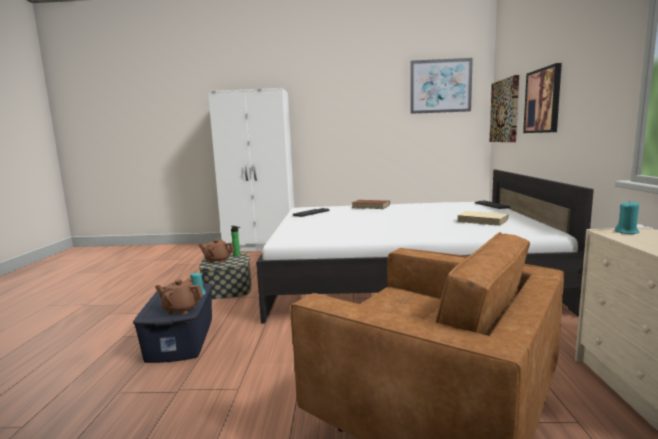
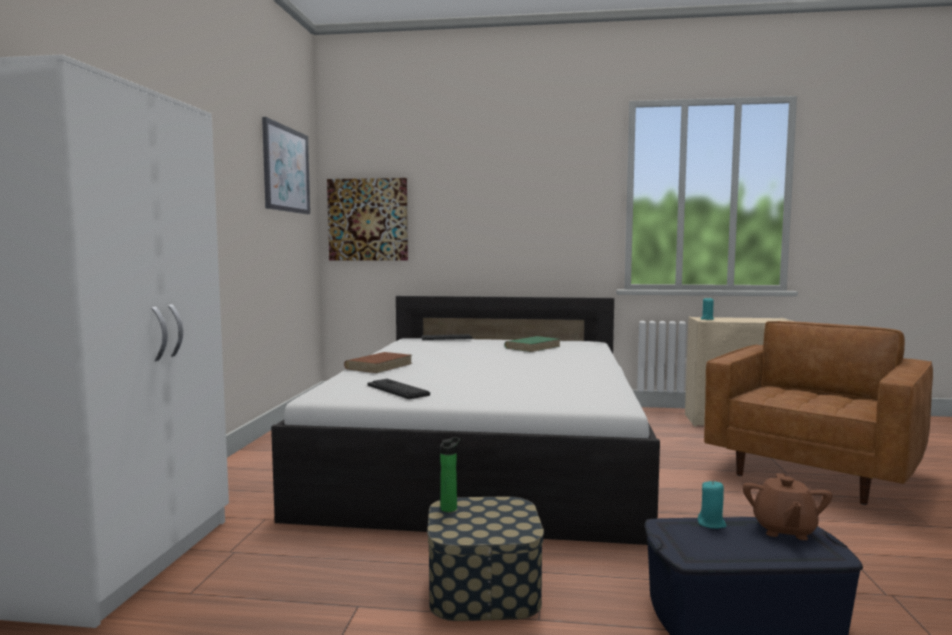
camera: 85 degrees left, 5 degrees down
(217, 261) = (489, 525): brown teapot -> none
(482, 221) = (533, 347): beige book -> green book
(543, 101) = (471, 215): picture -> none

